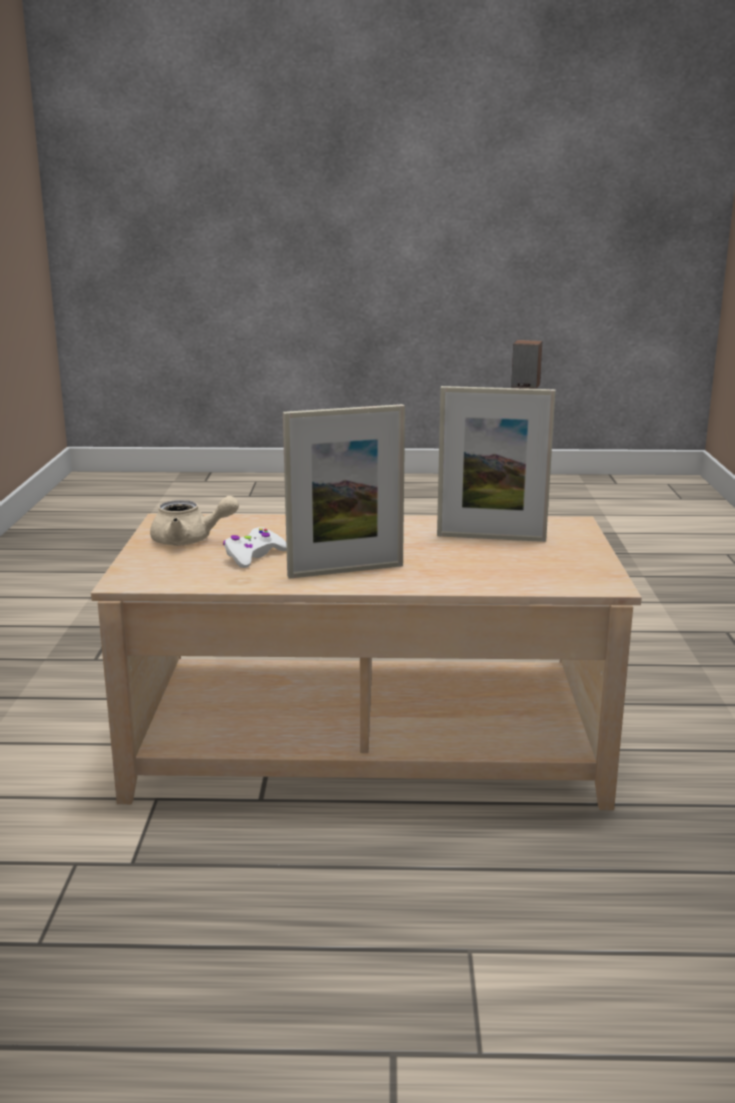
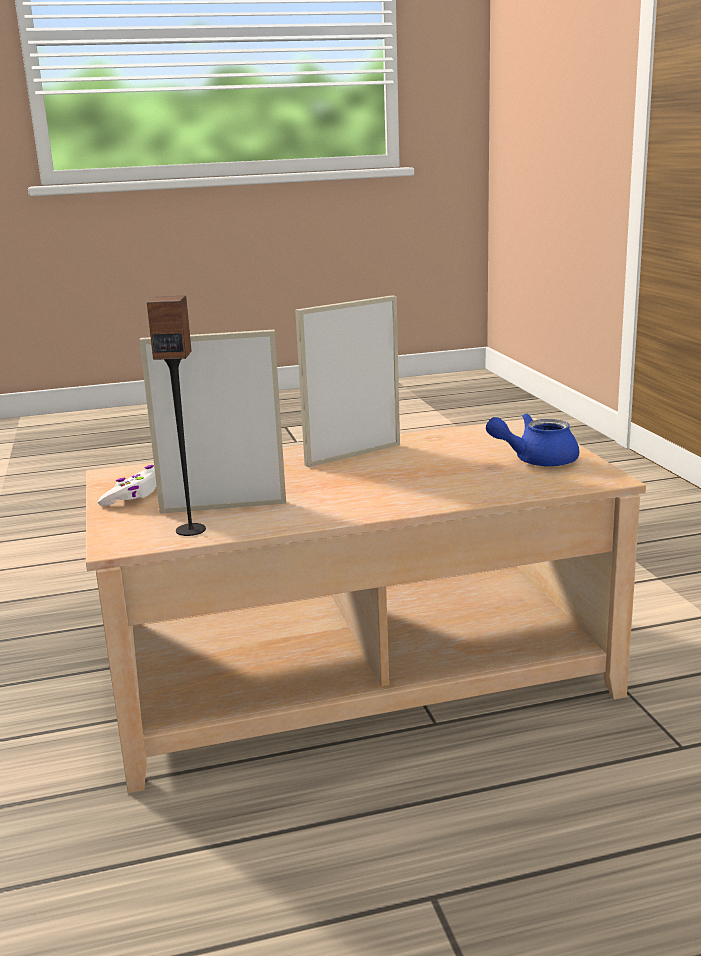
camera: 165 degrees right, 0 degrees up
(190, 540) = (536, 460): beige teapot -> blue teapot
(254, 556) = (451, 455): white game controller -> white game controller (134, 495)

